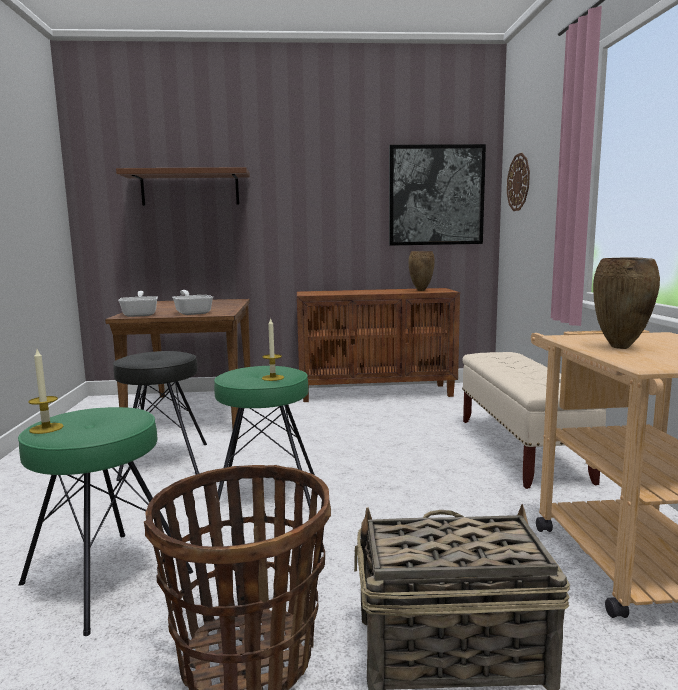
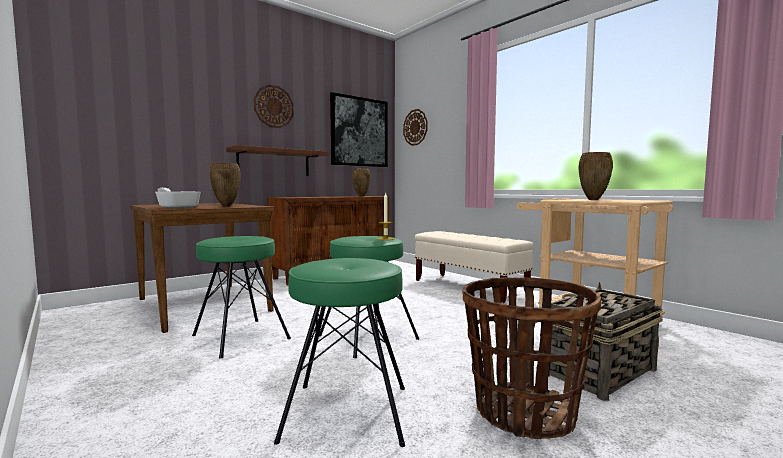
camera: 35 degrees left, 5 degrees down
(46, 428) = (329, 270): candle -> none
(164, 461) = (240, 337): black stool -> green stool
(190, 188) = (170, 102): brown shelf -> brown shelf (274, 163)
(193, 312) = (226, 206): frying pan -> brown vase
(308, 176) = (274, 106): none -> wall clock

